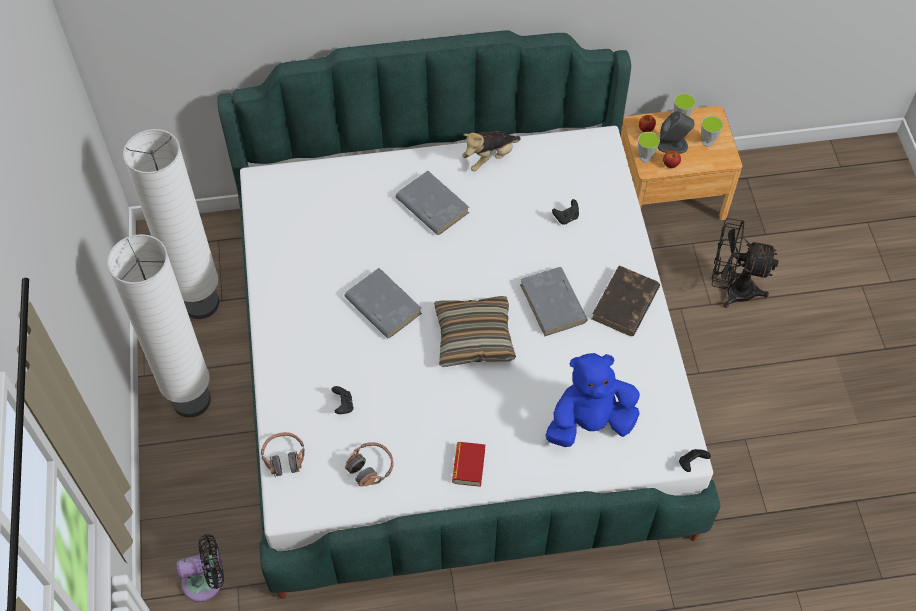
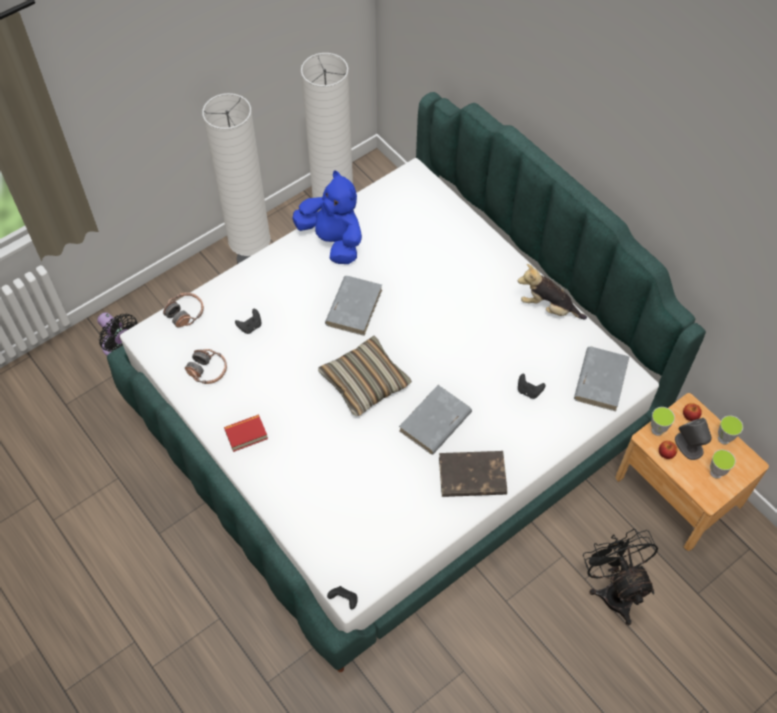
camera: 60 degrees right, 0 degrees up
(431, 205) = (470, 291): grey book -> grey book (601, 380)
(590, 423) = (337, 503): blue plush toy -> blue plush toy (333, 241)

